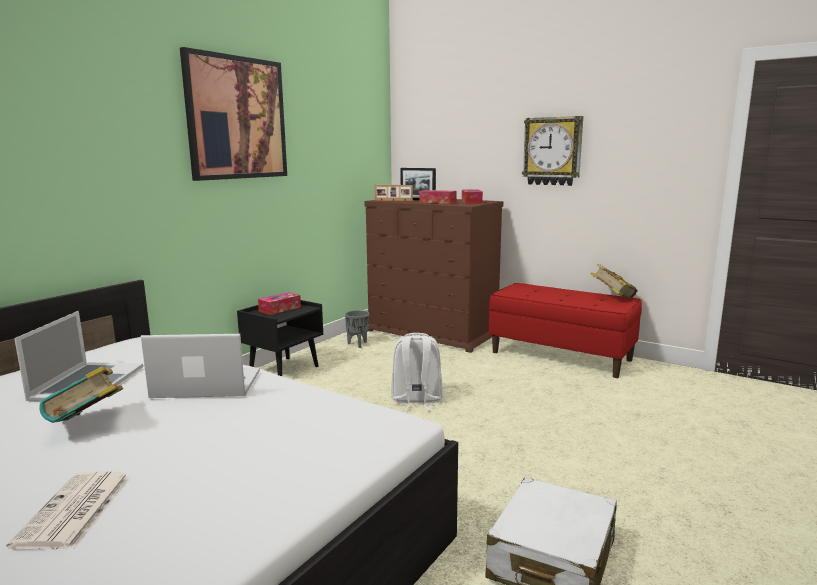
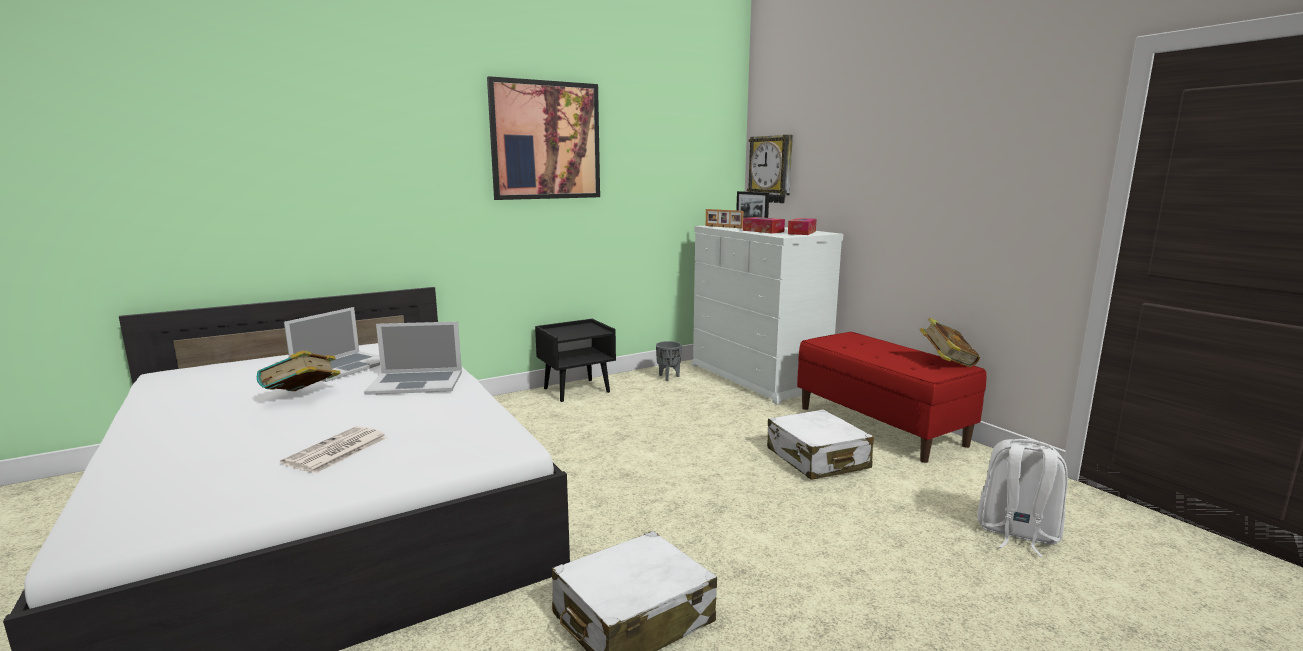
camera: 25 degrees right, 0 degrees up
(75, 511) = (221, 453): newspaper -> newspaper (336, 451)
(206, 384) = (416, 382): laptop -> laptop turned 150 degrees clockwise
(280, 309) = (576, 329): tissue box -> none
(416, 400) = (667, 441): white backpack -> white backpack (1016, 533)
(433, 332) = (759, 377): brown dresser -> white dresser
(545, 390) = (817, 459): none -> white suitcase
(552, 151) = (899, 176): wall clock -> wall clock (771, 169)

